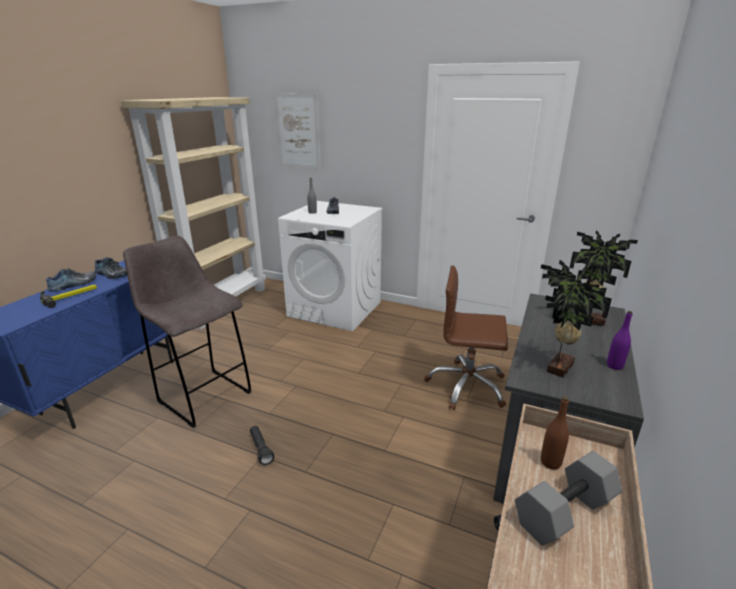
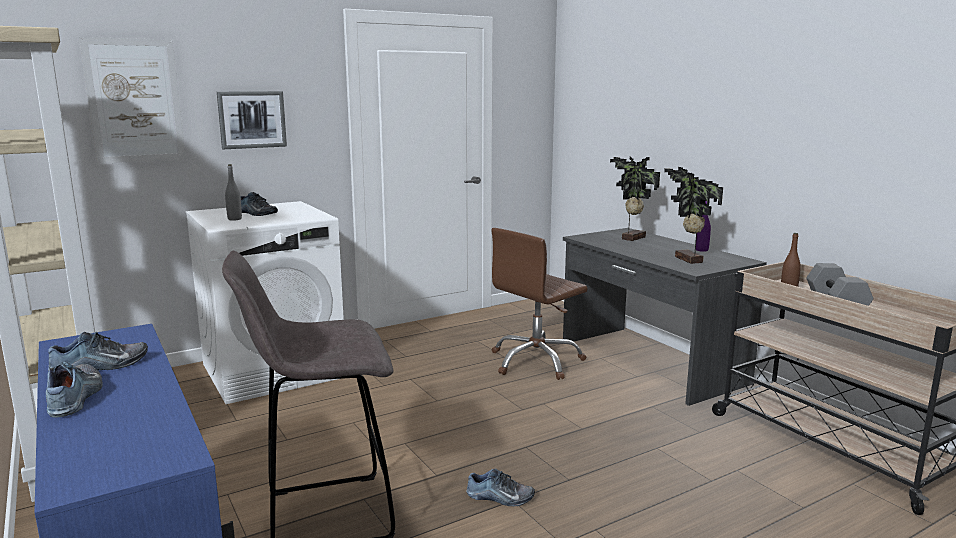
camera: 55 degrees left, 10 degrees down
(70, 296) = (136, 402): hammer -> none
(261, 449) = (500, 498): black flashlight -> shoe
(358, 148) = (252, 119): none -> picture

